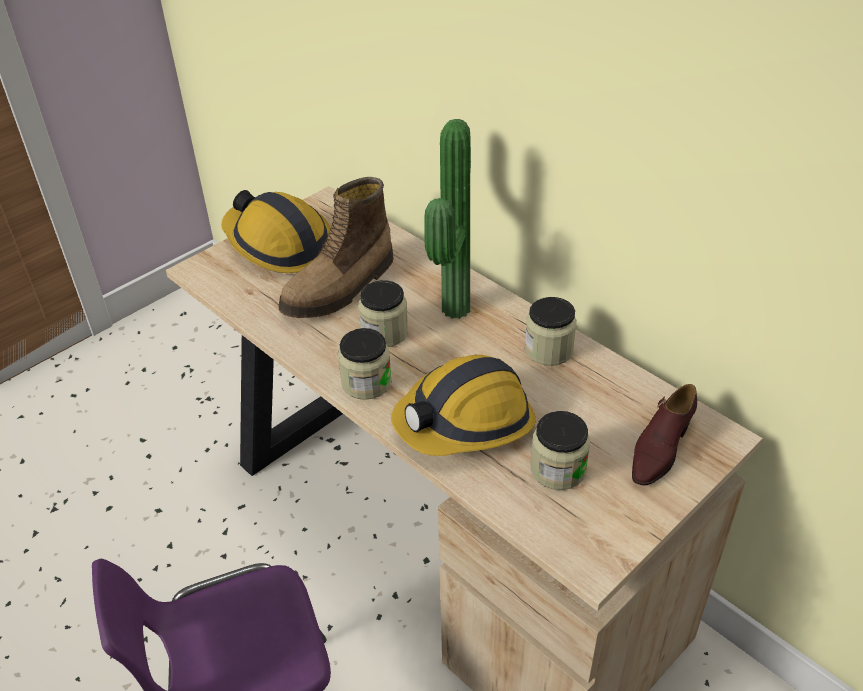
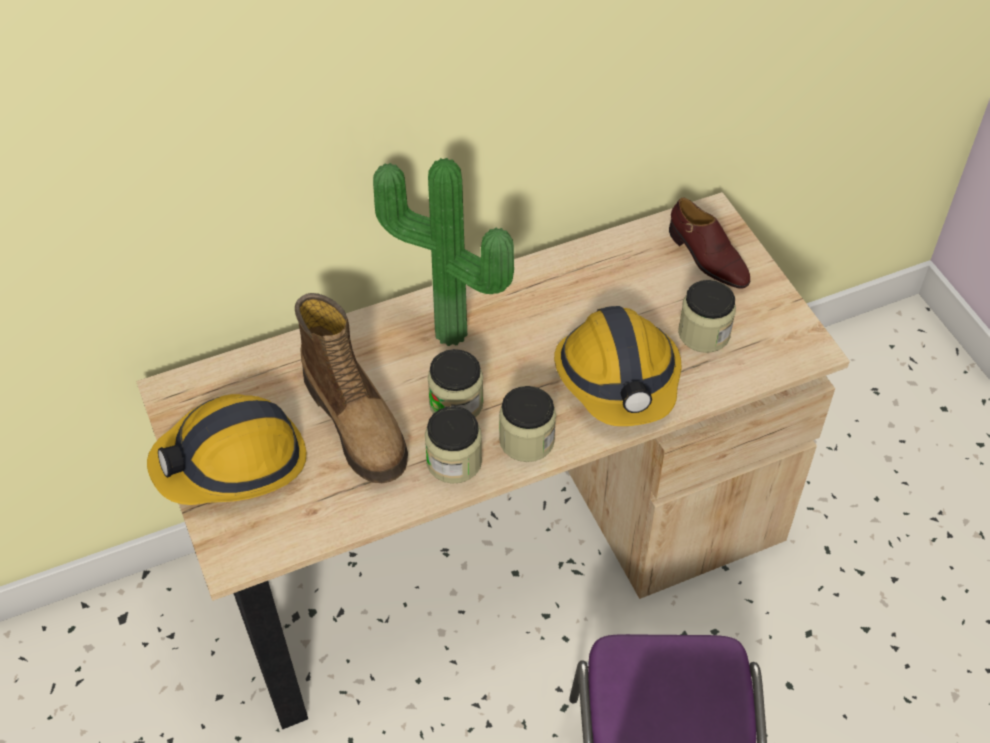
camera: 70 degrees left, 10 degrees up
(548, 350) = (550, 283): jar -> jar (454, 461)

